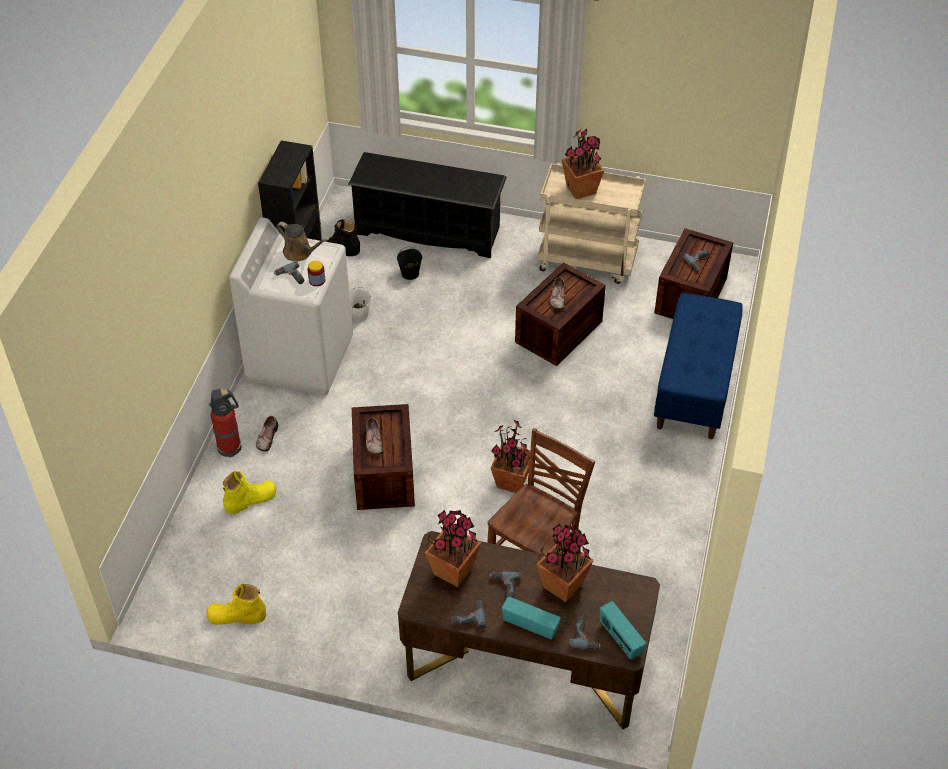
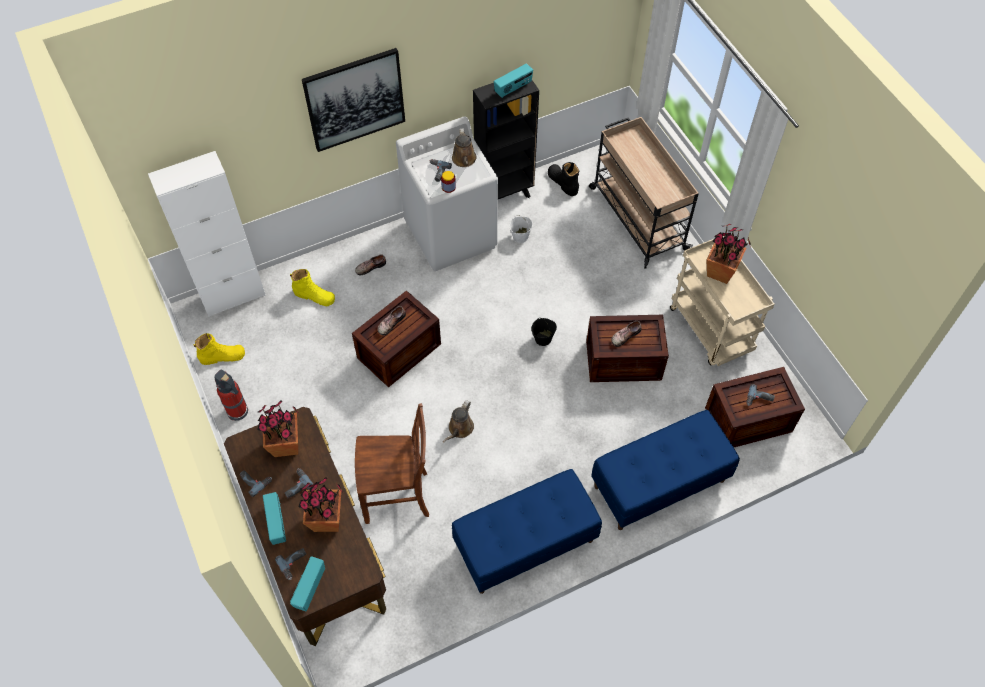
camera: 50 degrees right, 10 degrees up
(174, 565) = (233, 296): none -> white cabinet
(195, 245) = (355, 99): none -> picture
(230, 447) = (345, 254): fire extinguisher -> fire extinguisher (238, 412)
(237, 616) = (222, 356): yellow boot -> yellow boot turned 120 degrees clockwise
(290, 158) = (513, 88): none -> radio
(410, 273) = (586, 236): black bucket -> black bucket (543, 338)
(429, 230) = (637, 217): black shoe rack -> beige cart
(512, 482) = (459, 429): potted plant -> brown watering can
(668, 509) = (525, 544): none -> blue bench

